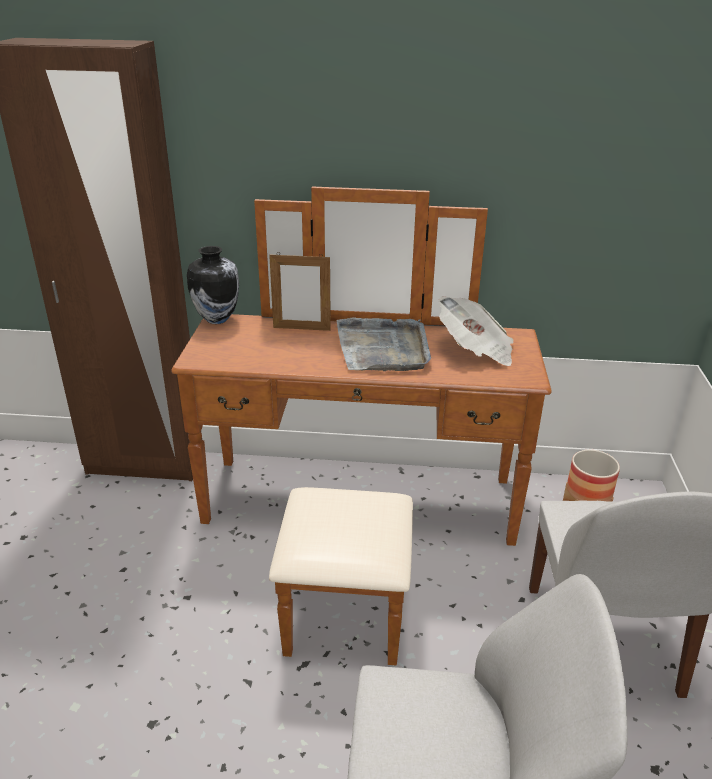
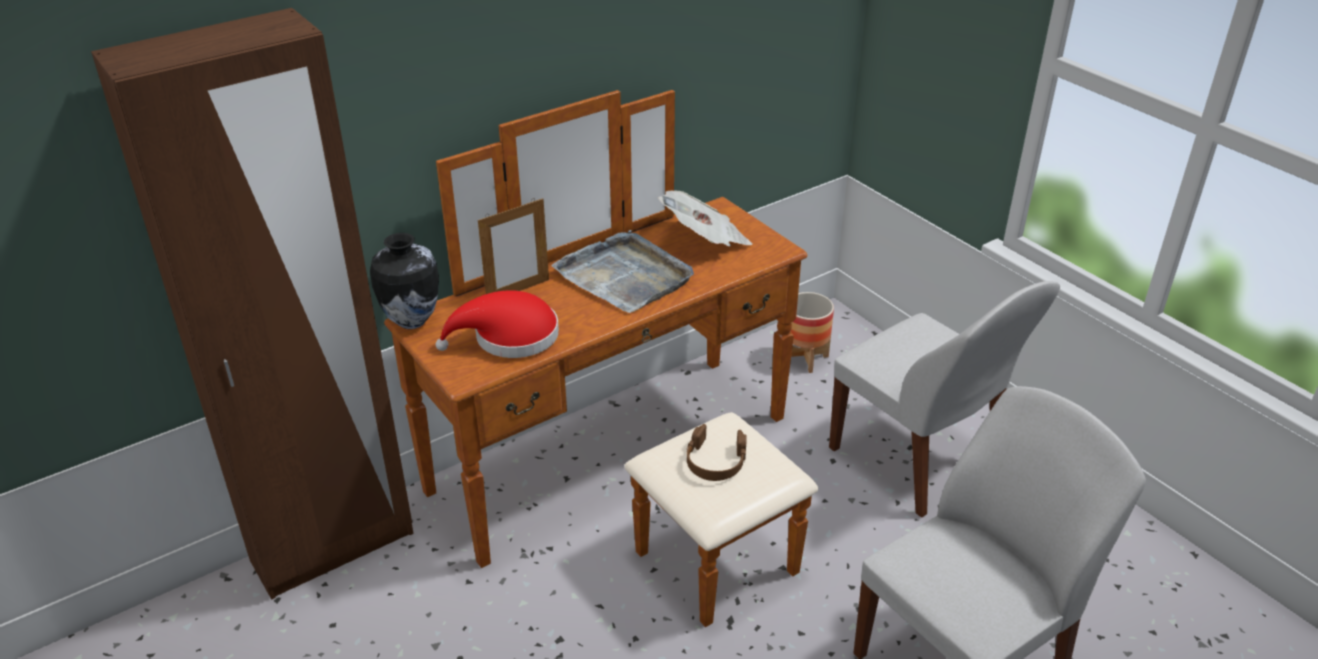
camera: 40 degrees left, 5 degrees up
(254, 351) = (509, 337): none -> red hat
(343, 519) = (715, 461): none -> brown headphones

